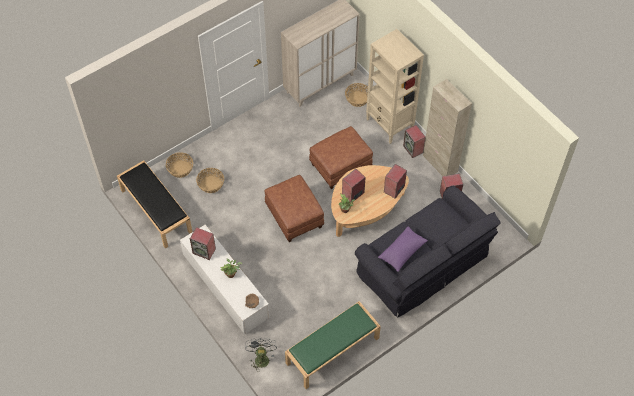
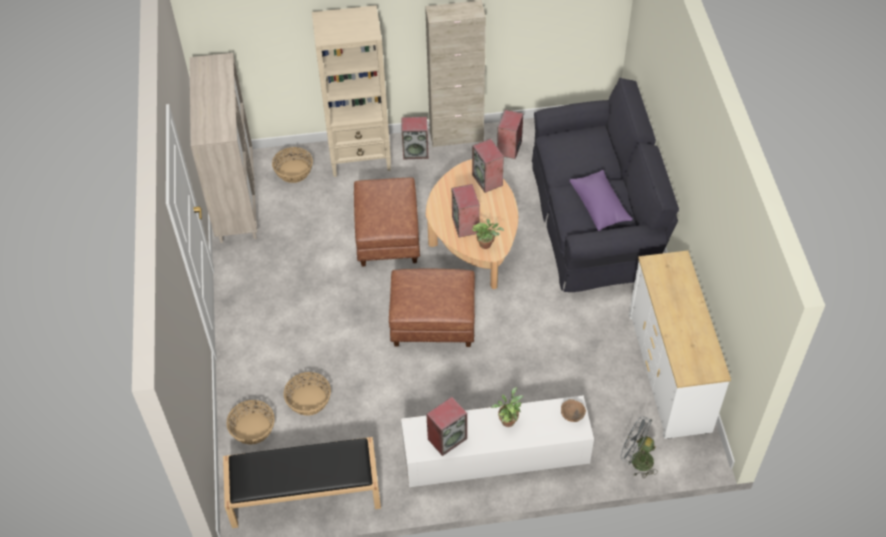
camera: 60 degrees left, 5 degrees down
(332, 351) = (669, 371): green bench -> white dresser

